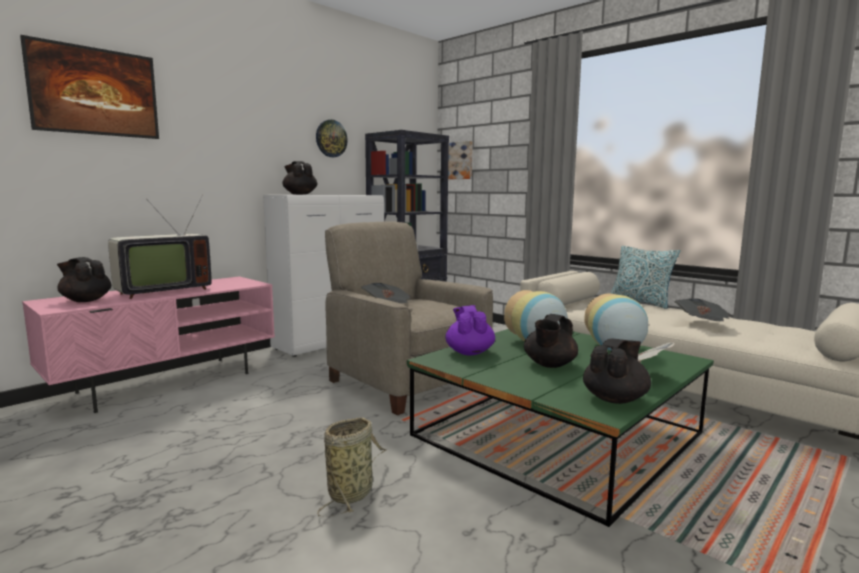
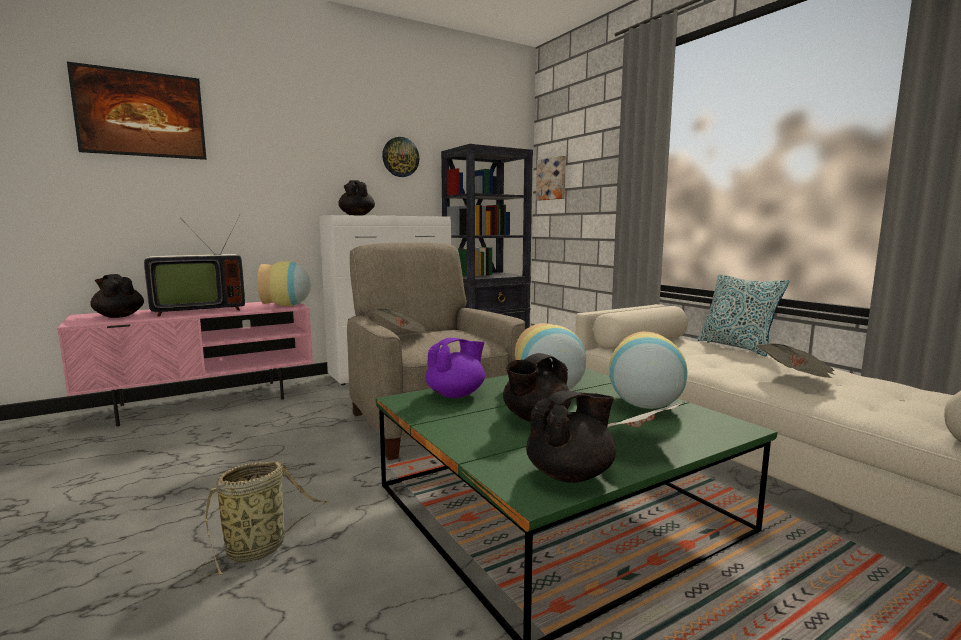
camera: 15 degrees right, 0 degrees up
(246, 283) = (287, 305): none -> vase
(469, 352) = (456, 394): purple teapot -> purple teapot turned 45 degrees clockwise

